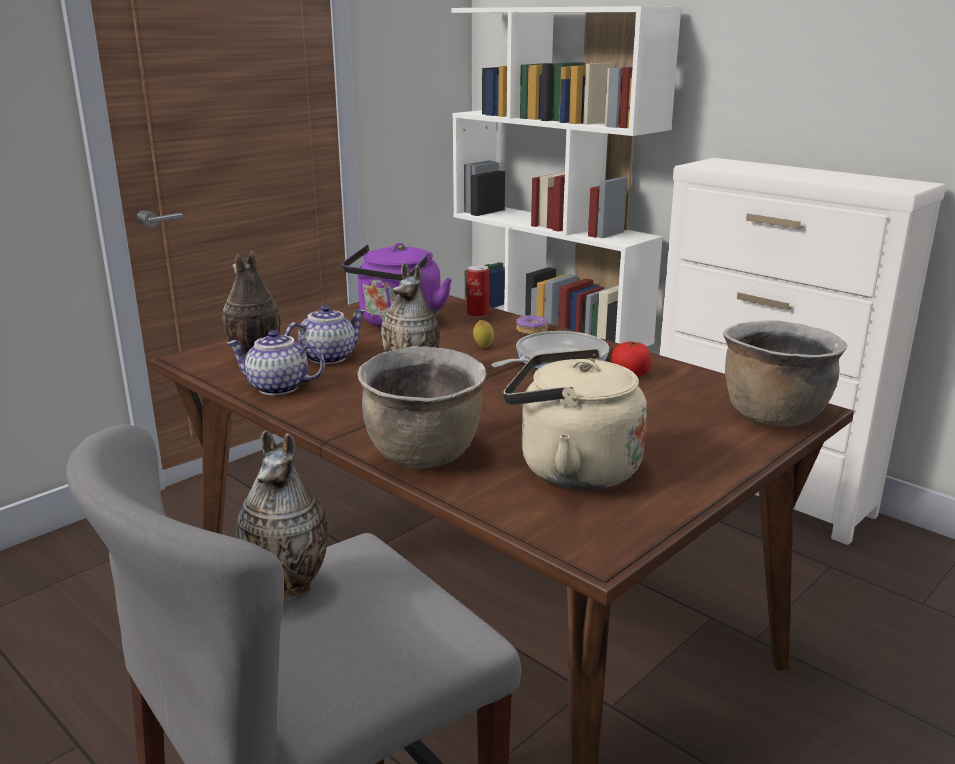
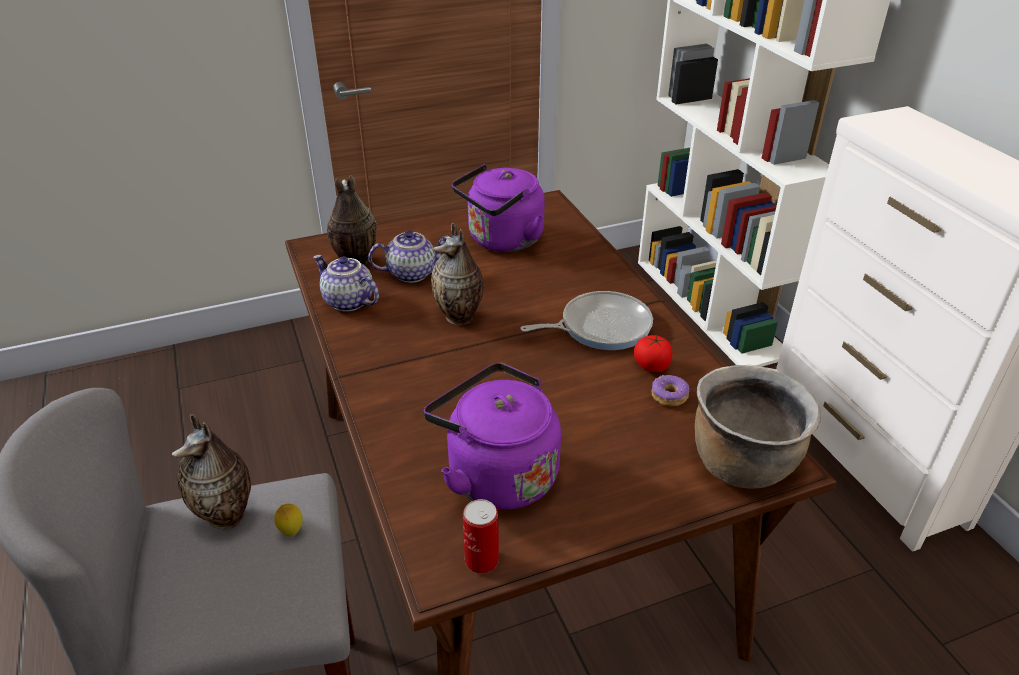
camera: 25 degrees right, 15 degrees up
(425, 455) = (396, 417): brown cooking pot -> none
(477, 314) = (580, 244): can -> can (481, 560)
(483, 347) = (549, 292): lemon -> lemon (291, 531)
(531, 331) = (610, 280): donut -> donut (669, 396)
(571, 469) = (496, 474): beige kettle -> purple kettle

